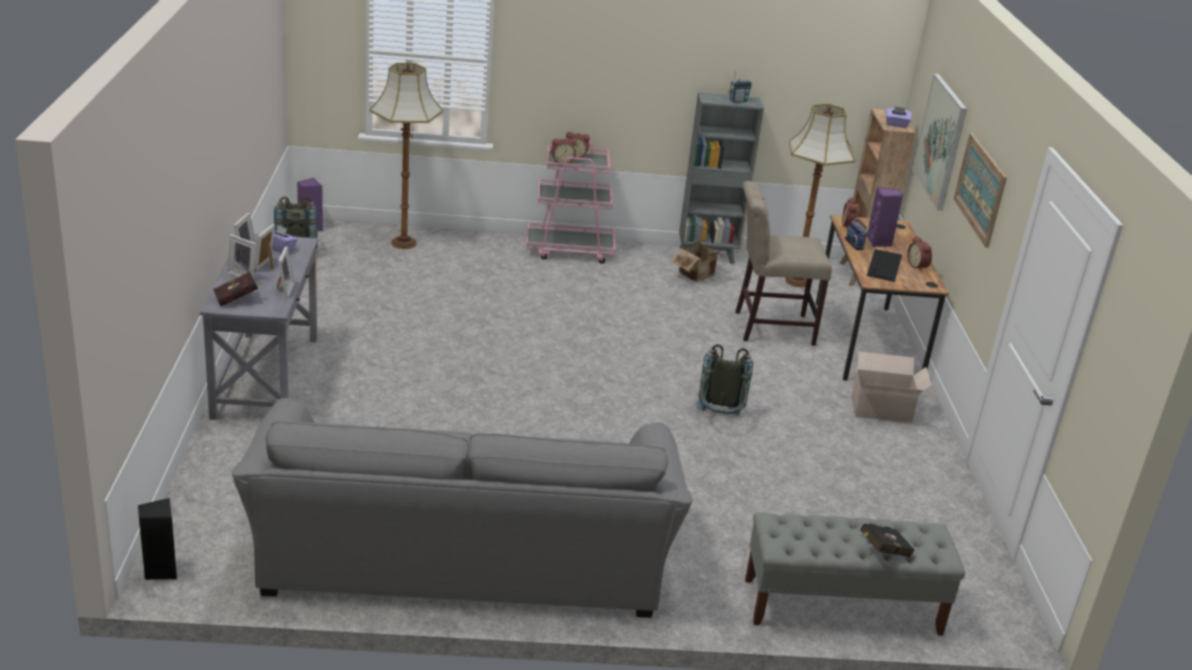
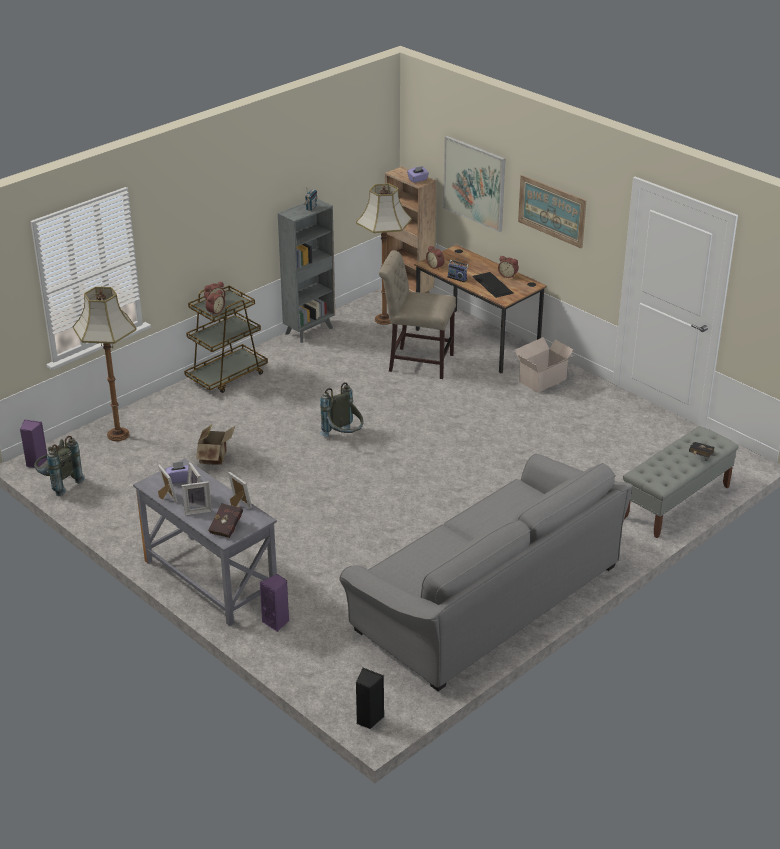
camera: 40 degrees left, 5 degrees up
(570, 250) = (227, 376): pink cart -> brown cart
(699, 276) = (328, 349): cardboard box -> cardboard box (216, 458)
(719, 420) = (482, 439): grey backpack -> grey backpack (344, 437)
(768, 327) = (417, 362): beige chair -> beige chair turned 60 degrees clockwise
(879, 242) = (467, 269): purple speaker -> purple speaker (276, 622)

